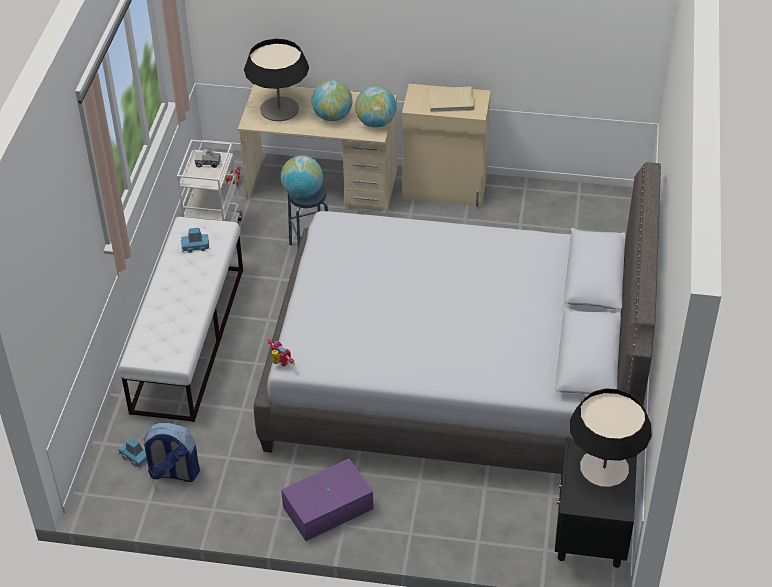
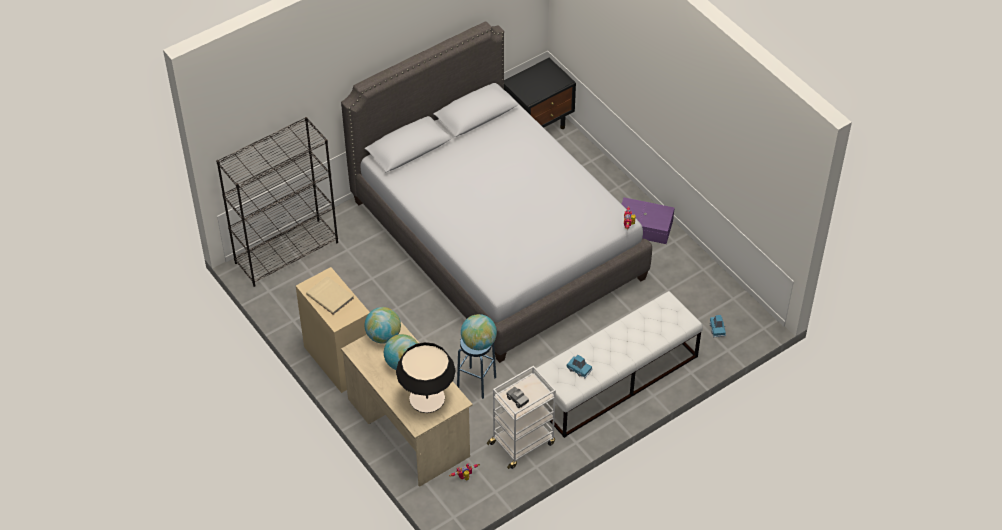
camera: 135 degrees left, 5 degrees up
(173, 472) = (705, 304): backpack -> none
(604, 468) = (530, 83): table lamp -> none
(615, 229) = (287, 252): none -> black bookcase

